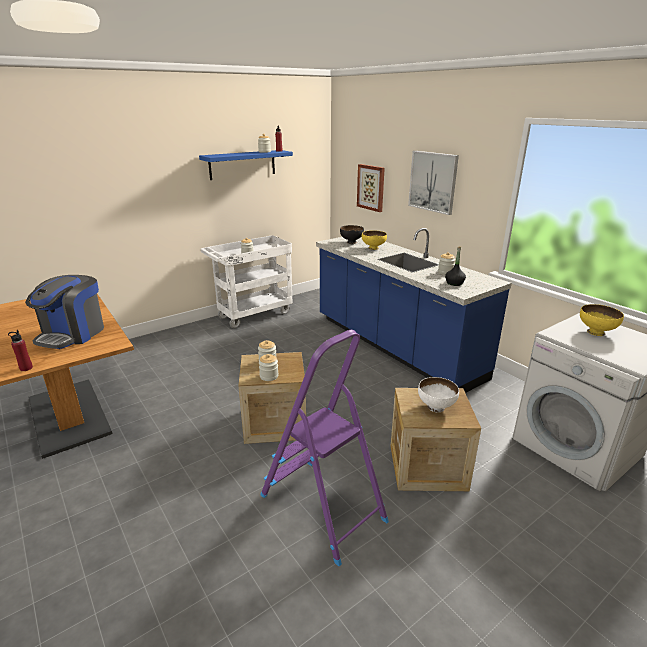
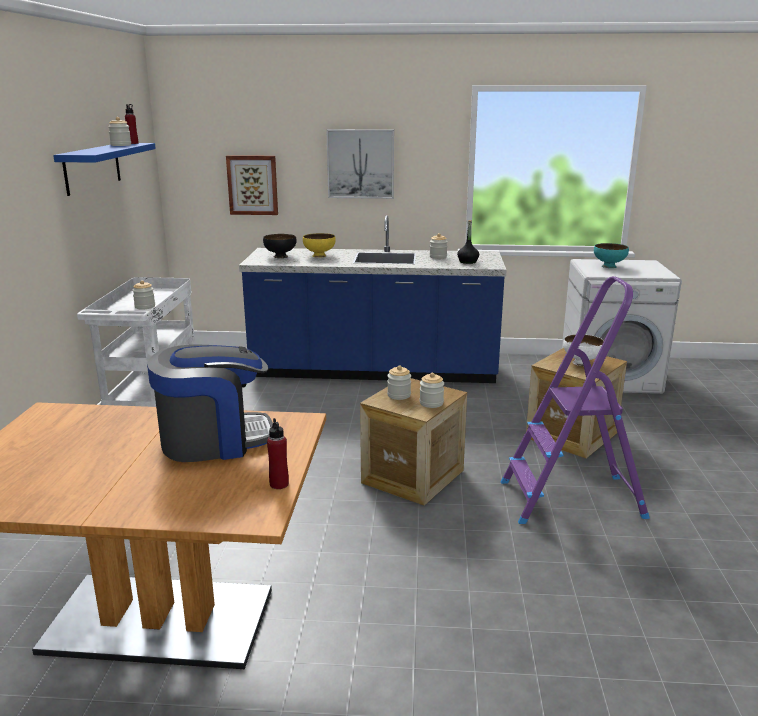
camera: 50 degrees left, 5 degrees down
(73, 334) = (214, 440): coffee machine -> coffee machine turned 75 degrees counterclockwise
(596, 332) = (609, 266): yellow bowl -> turquoise bowl

